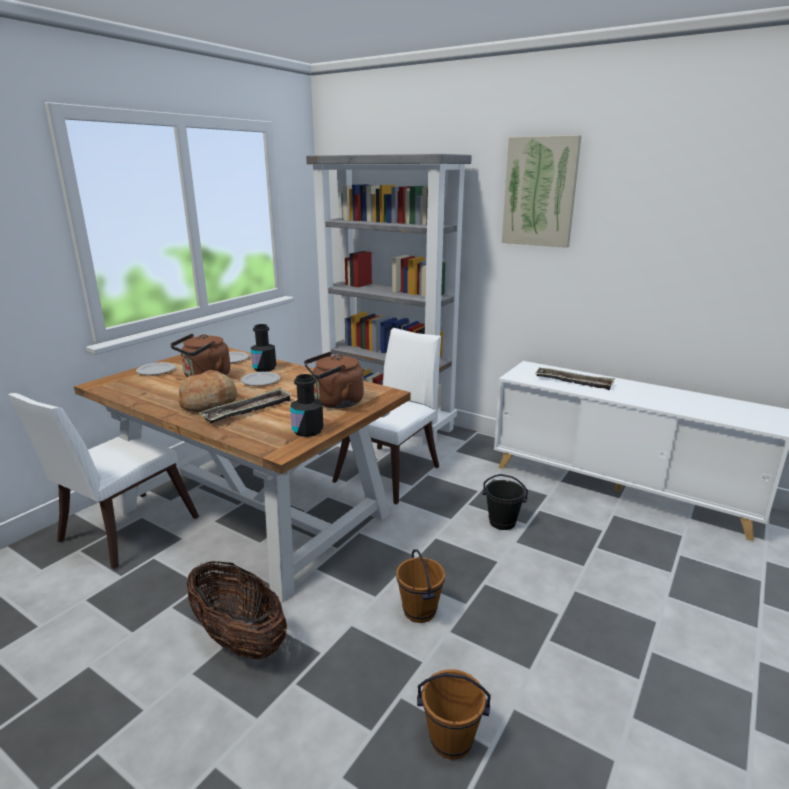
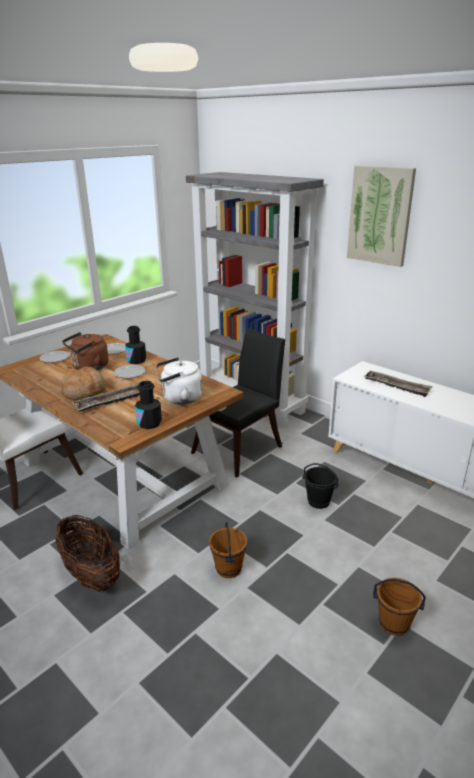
camera: 10 degrees right, 5 degrees up
(335, 403) = (179, 398): brown kettle -> white kettle
(392, 471) = (242, 448): white chair -> black chair
(451, 739) = (222, 668): brown bucket -> brown bucket (394, 623)

